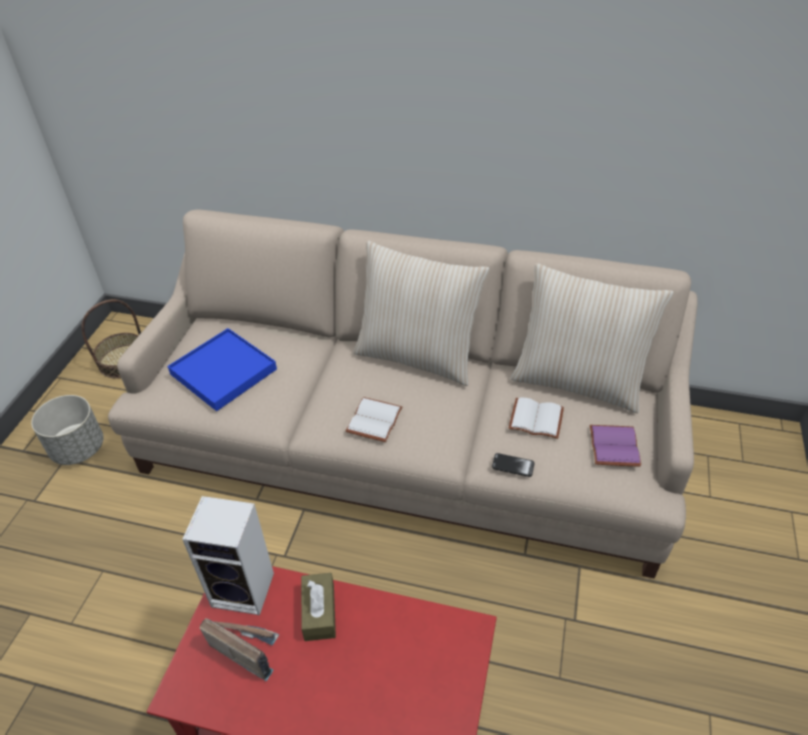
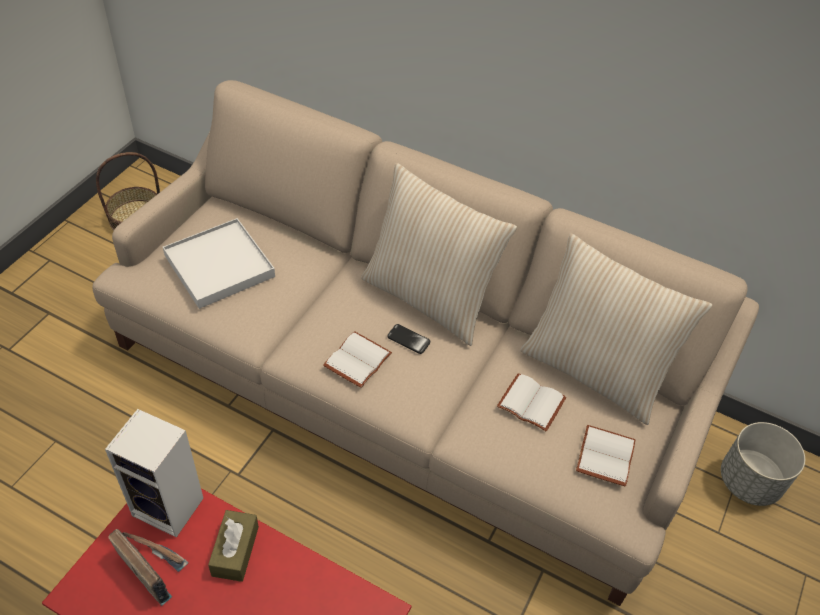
camera: 10 degrees right, 5 degrees up
(78, 448) = (65, 304): grey planter -> grey planter (748, 481)
(223, 372) = (219, 266): blue tray -> white tray
(513, 465) = (487, 449): phone -> phone (408, 339)
(612, 445) = (603, 455): purple book -> white book

